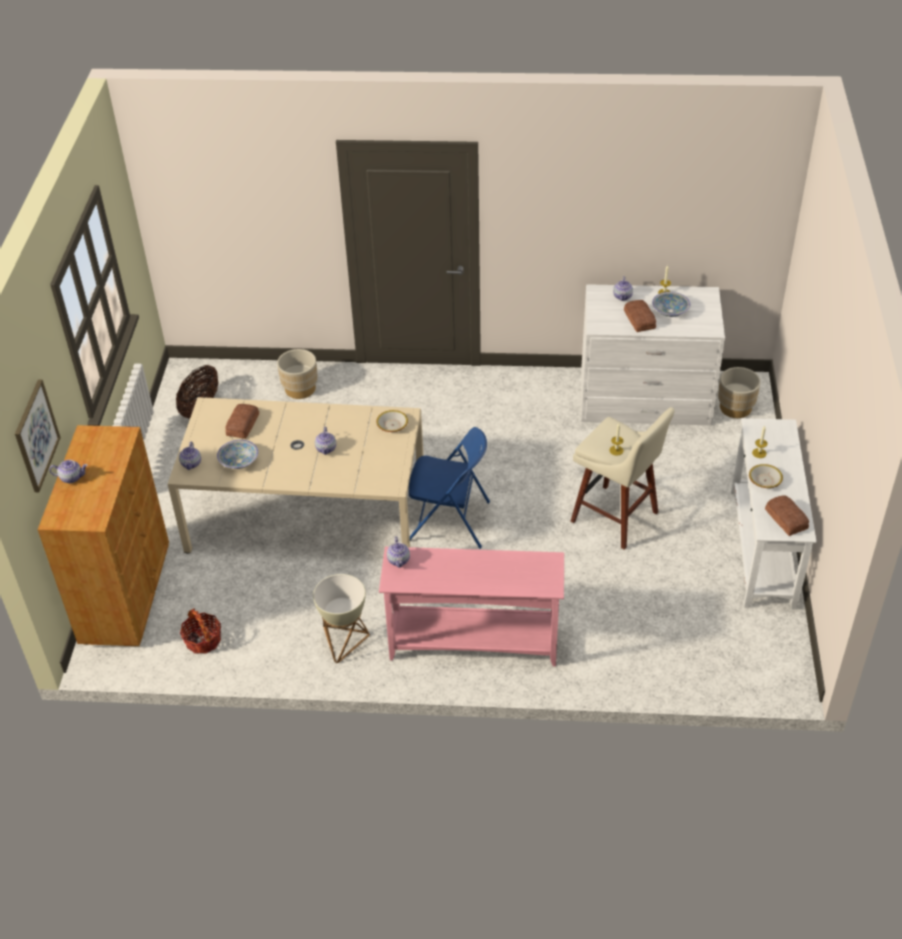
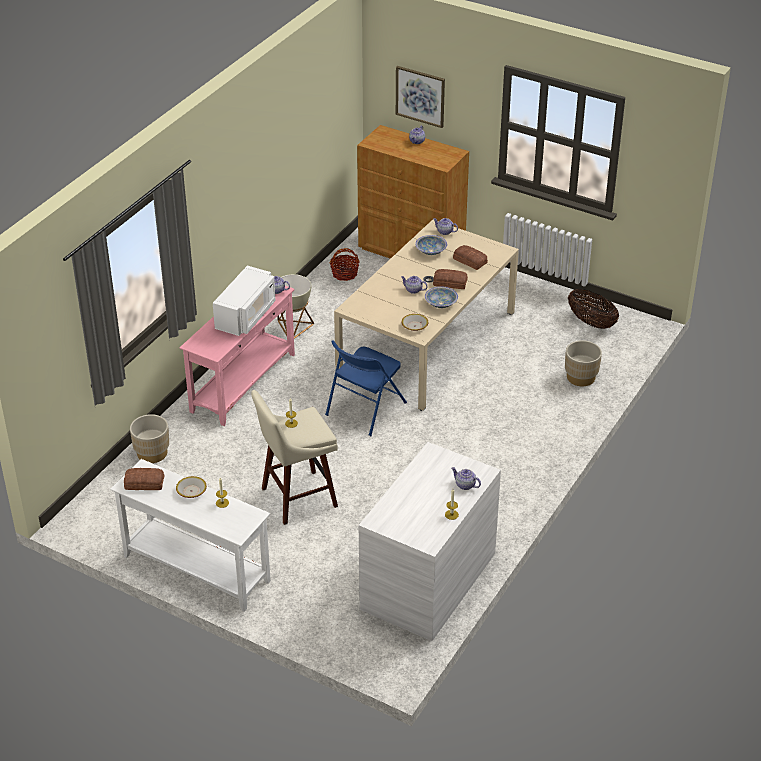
camera: 115 degrees right, 5 degrees down
(465, 565) = (246, 316): none -> white microwave
(640, 319) = (424, 482): bread -> bread (450, 283)
(670, 311) = (421, 506): bowl -> bowl (441, 303)
(735, 408) = (369, 638): beige planter -> beige planter (152, 453)

